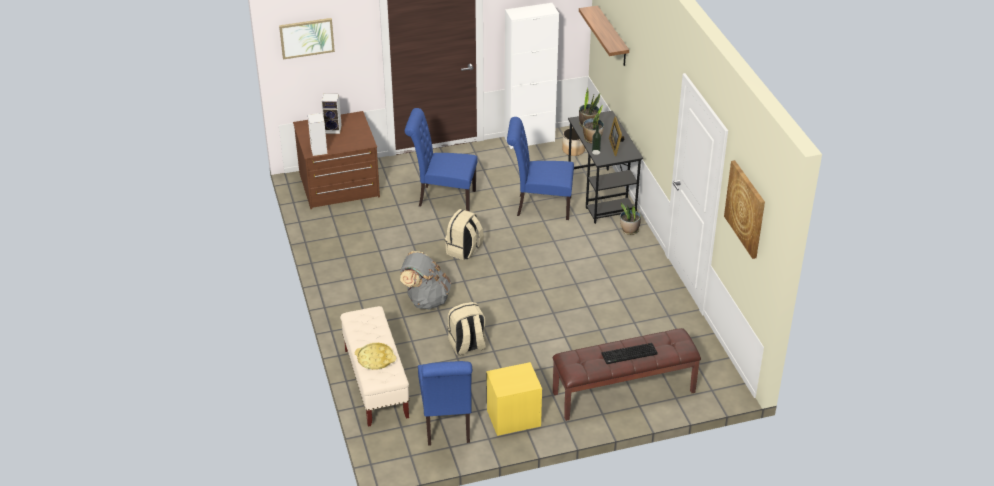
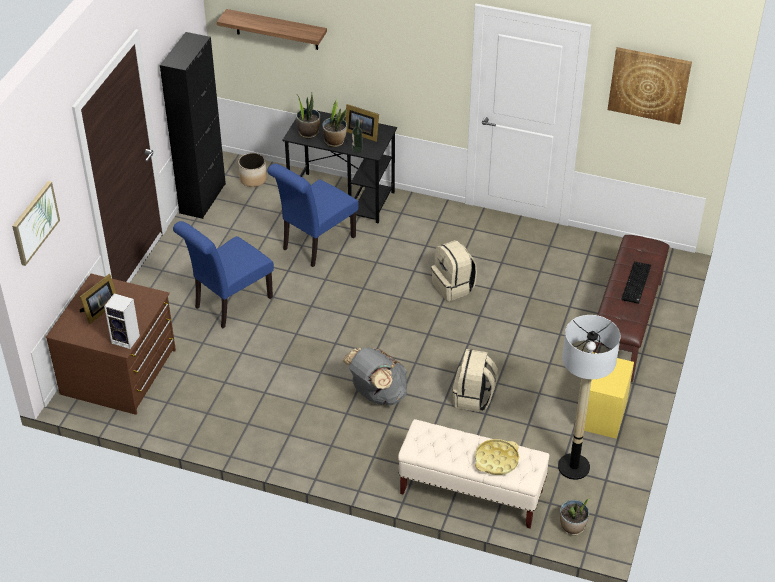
camera: 55 degrees left, 5 degrees up
(333, 129) = (99, 310): speaker -> picture frame
(447, 425) = (573, 467): blue chair -> floor lamp
(464, 250) = (328, 330): beige backpack -> beige backpack (453, 287)
(529, 139) = (202, 198): white cabinet -> black cabinet
(629, 230) = (410, 207): potted plant -> potted plant (572, 527)

